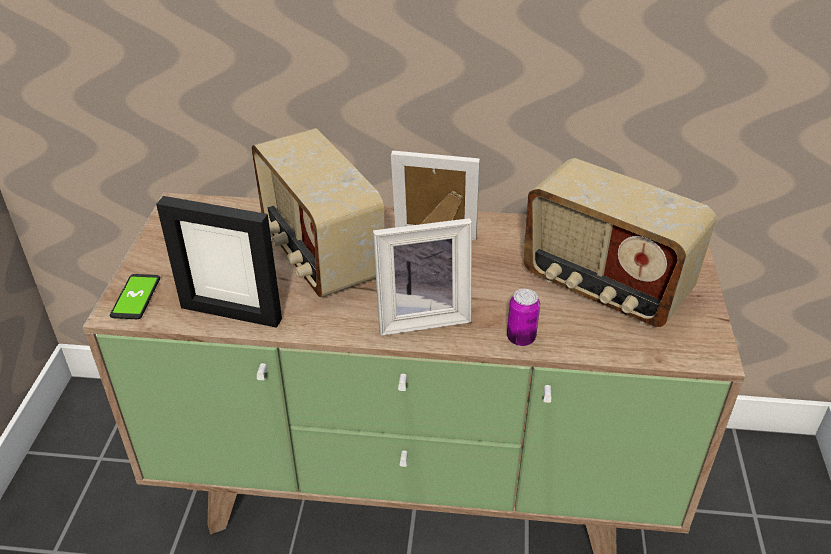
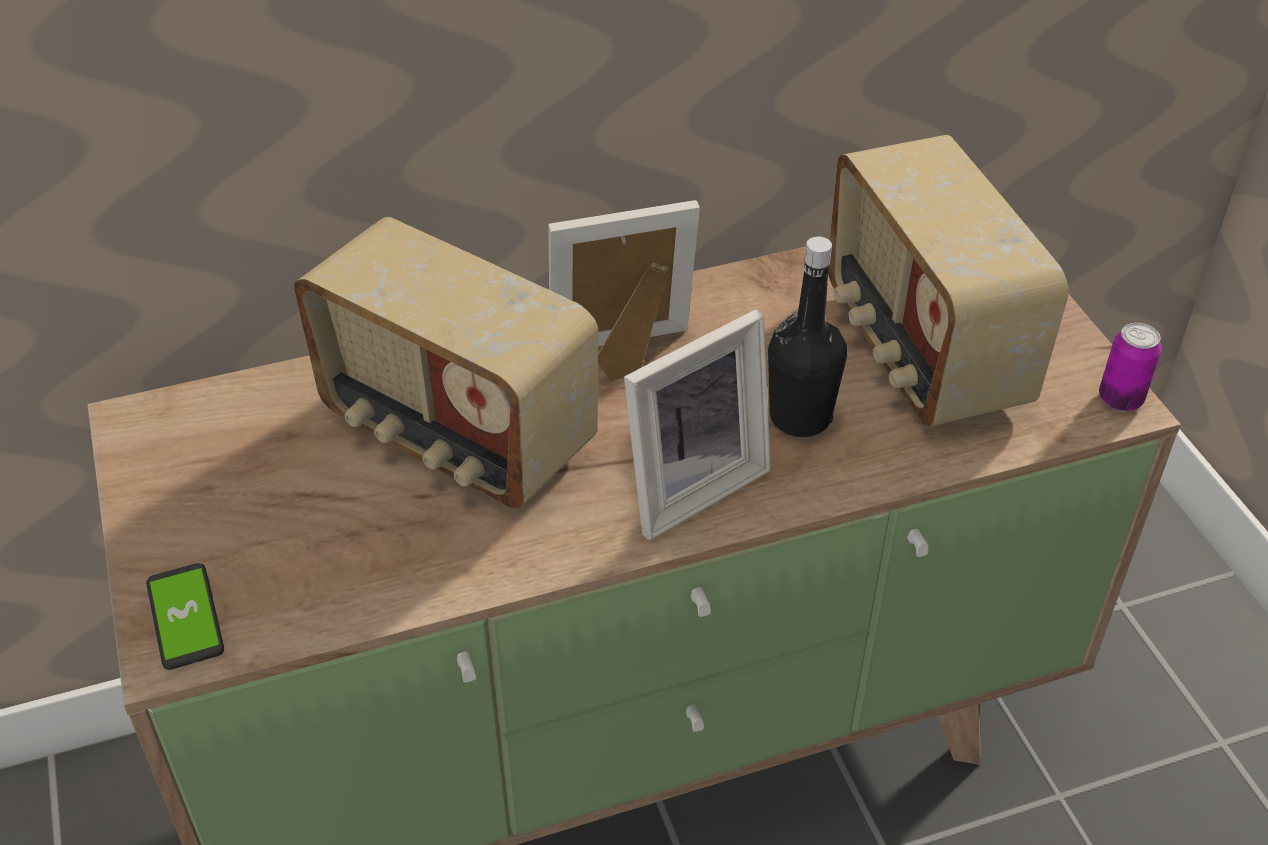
camera: 25 degrees left, 5 degrees up
(232, 311) = (377, 583): picture frame -> none
(508, 301) = (800, 417): none -> black bottle
(521, 338) = (857, 471): can -> can (1120, 399)
(604, 287) = (920, 350): radio -> radio turned 60 degrees clockwise

